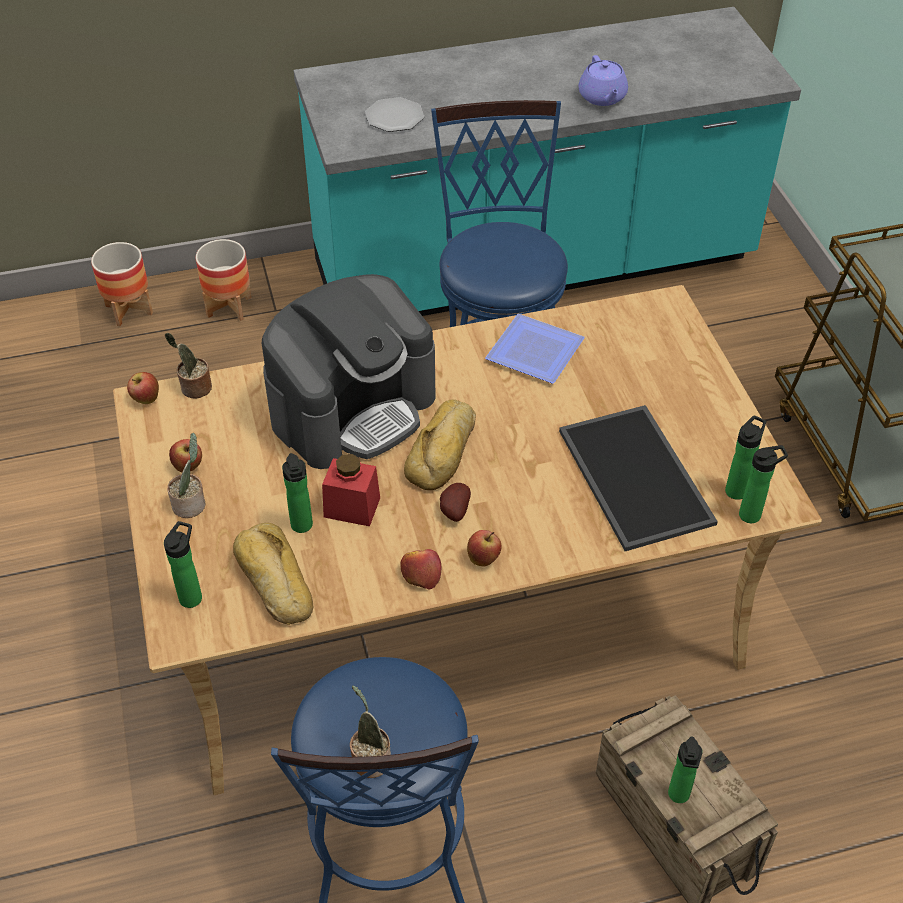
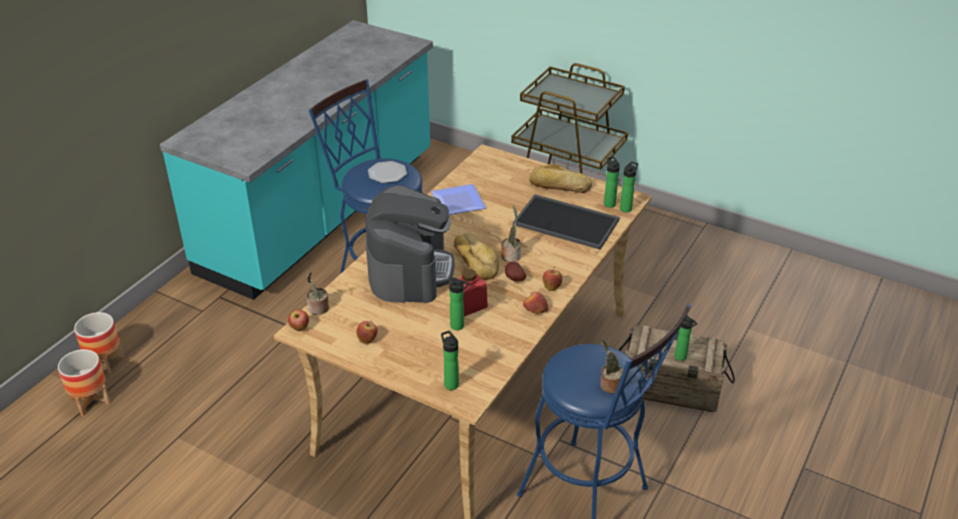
camera: 45 degrees left, 10 degrees down
(191, 504) = (393, 352): potted plant -> potted plant (511, 255)
(229, 307) = (170, 325): planter -> planter (91, 401)
(273, 581) = (477, 353): bread -> bread (559, 186)
(394, 117) = (253, 138): plate -> plate (387, 174)
(602, 97) = (348, 83): purple teapot -> none

